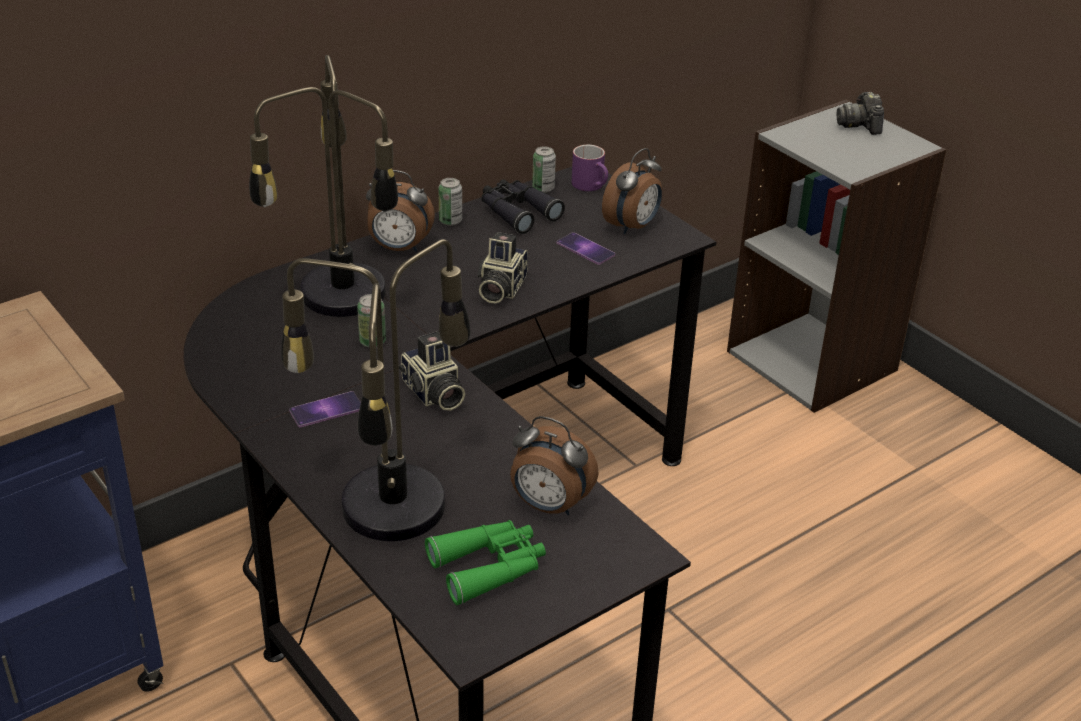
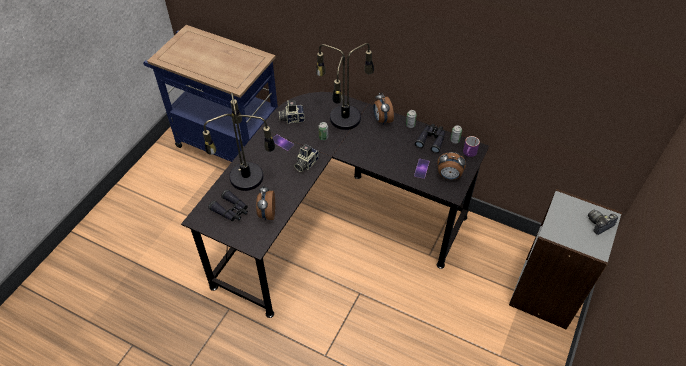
camera: 65 degrees right, 15 degrees up
(489, 567) = (231, 210): green binoculars -> black binoculars
(499, 288) = (377, 155): camera -> camera (292, 118)

